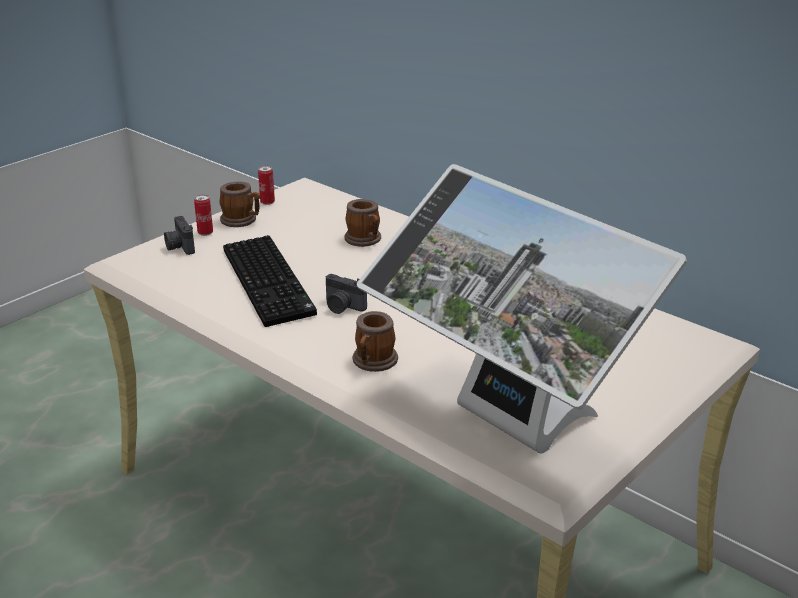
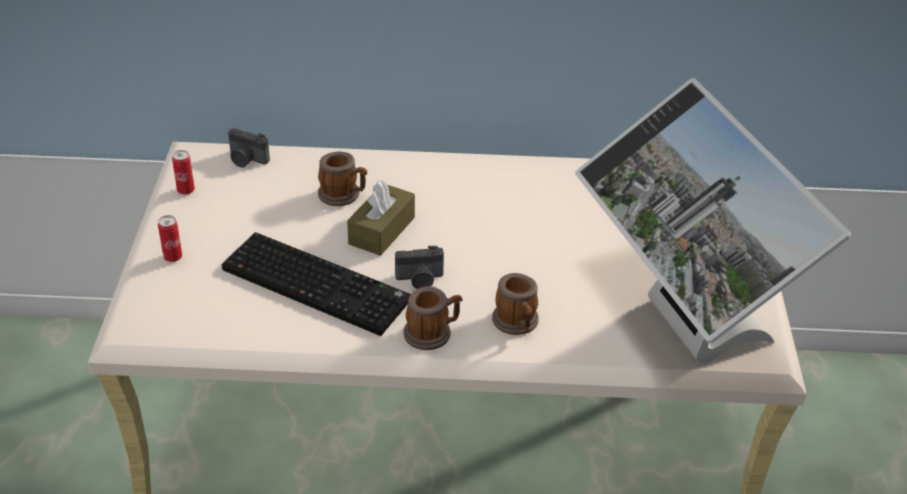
camera: 40 degrees left, 10 degrees up
(179, 247) = (170, 287): camera -> camera (246, 160)
(242, 220) = (190, 225): mug -> mug (432, 333)
(360, 269) = (382, 231): none -> brown tissue box
(504, 427) = (681, 330): monitor -> monitor turned 60 degrees clockwise

